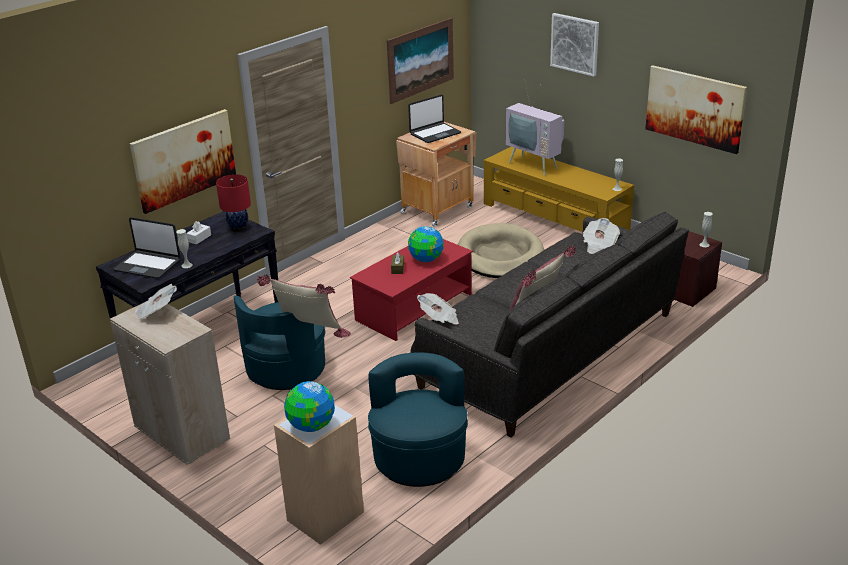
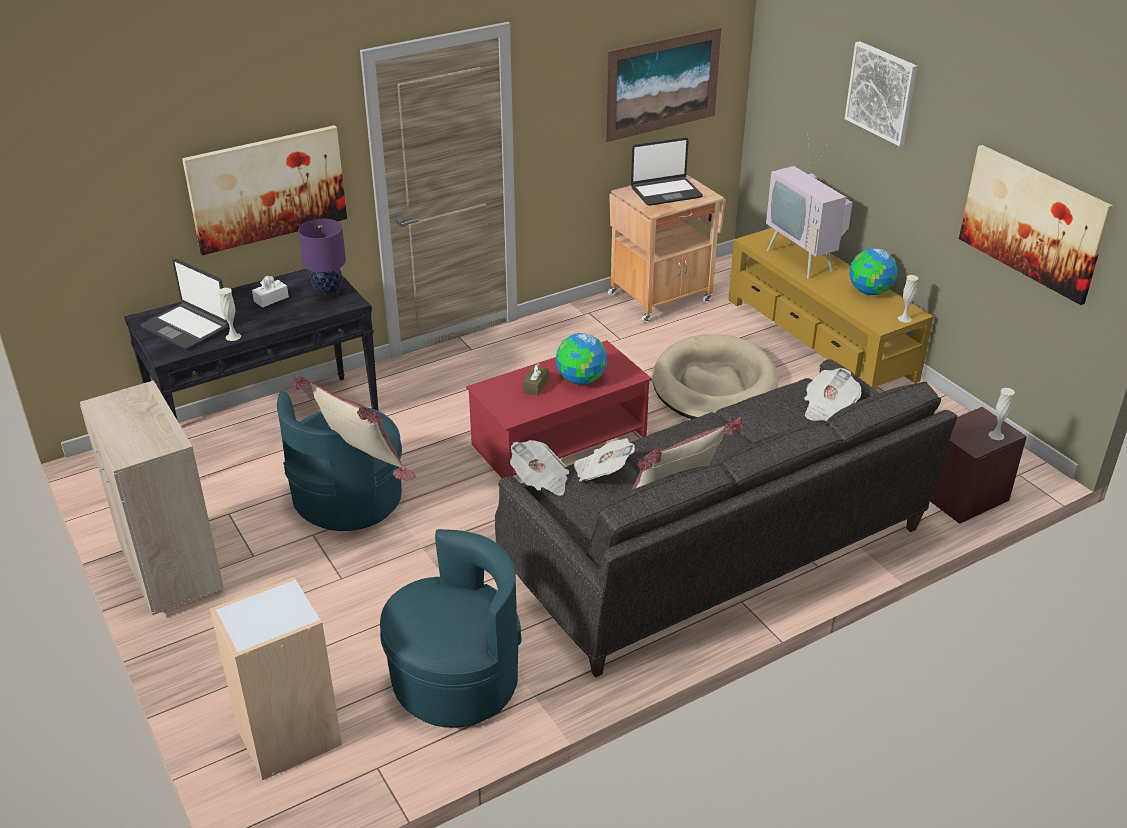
camera: 15 degrees right, 5 degrees up
(156, 312) = (140, 404): newspaper -> newspaper (602, 472)
(238, 228) = (328, 292): red table lamp -> purple table lamp
(311, 426) = (256, 623): globe -> globe (869, 292)
(419, 460) = (454, 682): turquoise armchair -> turquoise armchair turned 45 degrees clockwise

